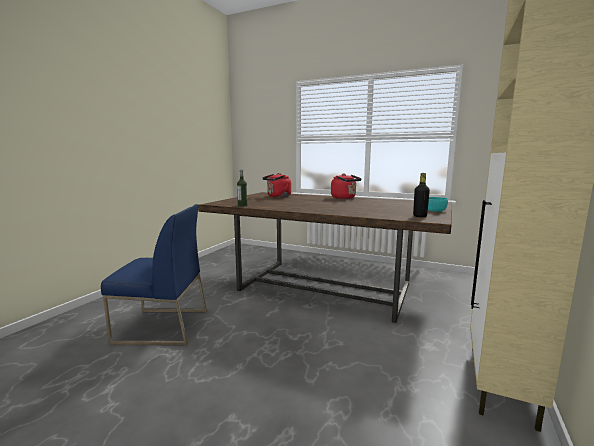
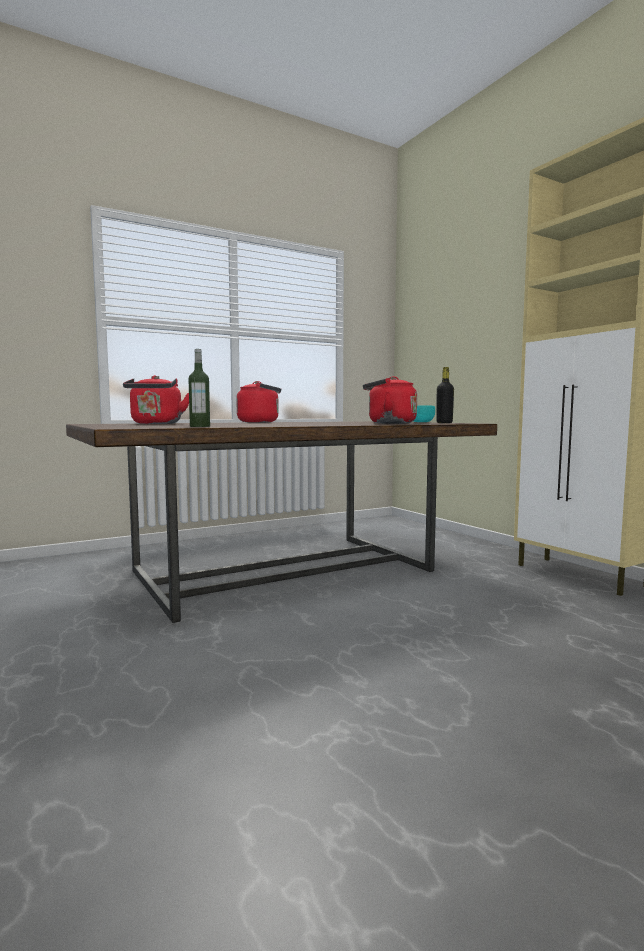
camera: 55 degrees left, 5 degrees down
(161, 327) = (202, 727): blue chair -> none
(370, 212) = (388, 423): none -> red kettle

